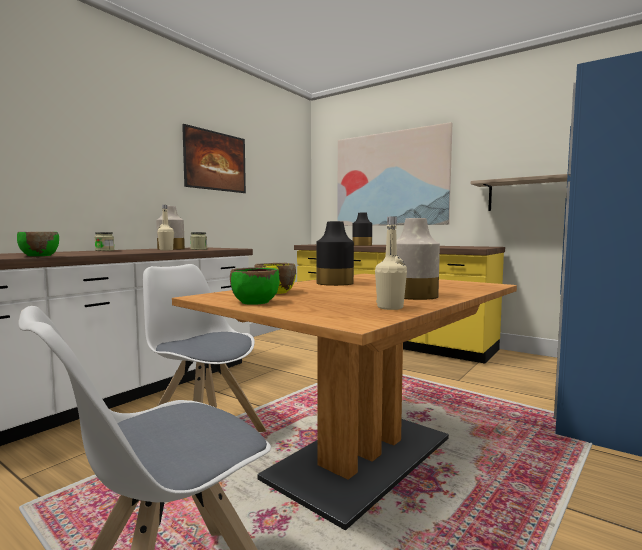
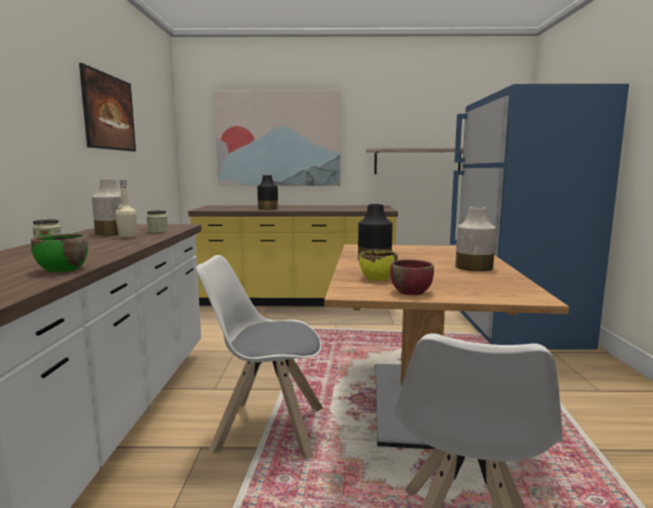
camera: 35 degrees left, 5 degrees up
(255, 302) = (411, 292): green bowl -> red bowl
(390, 307) = (503, 281): beige bottle -> none

